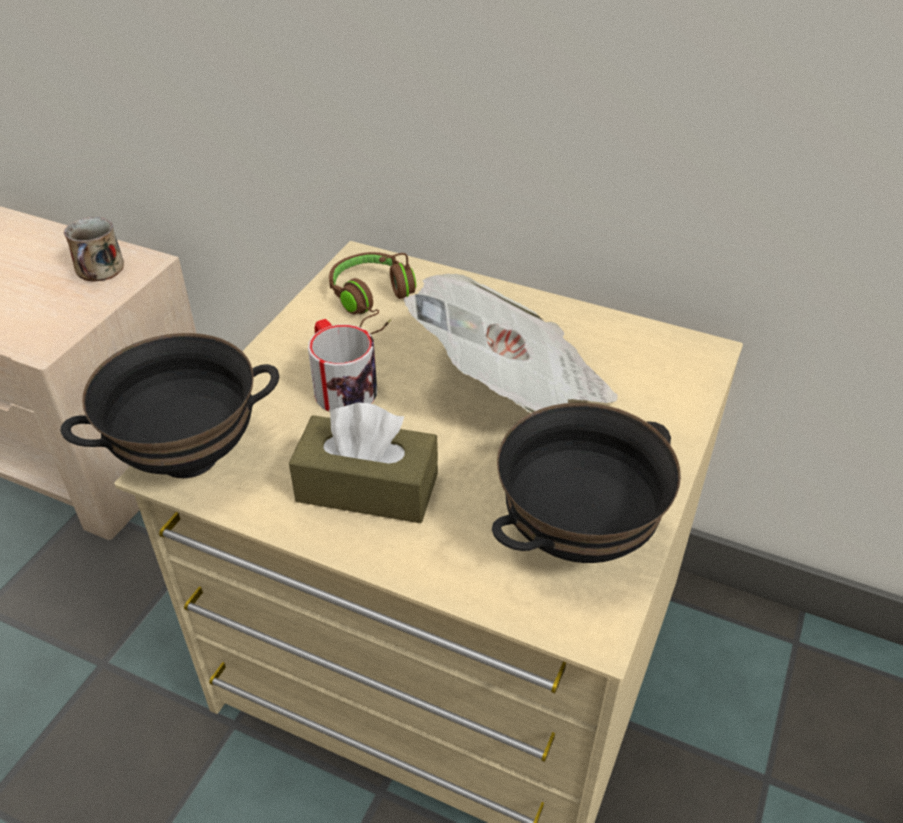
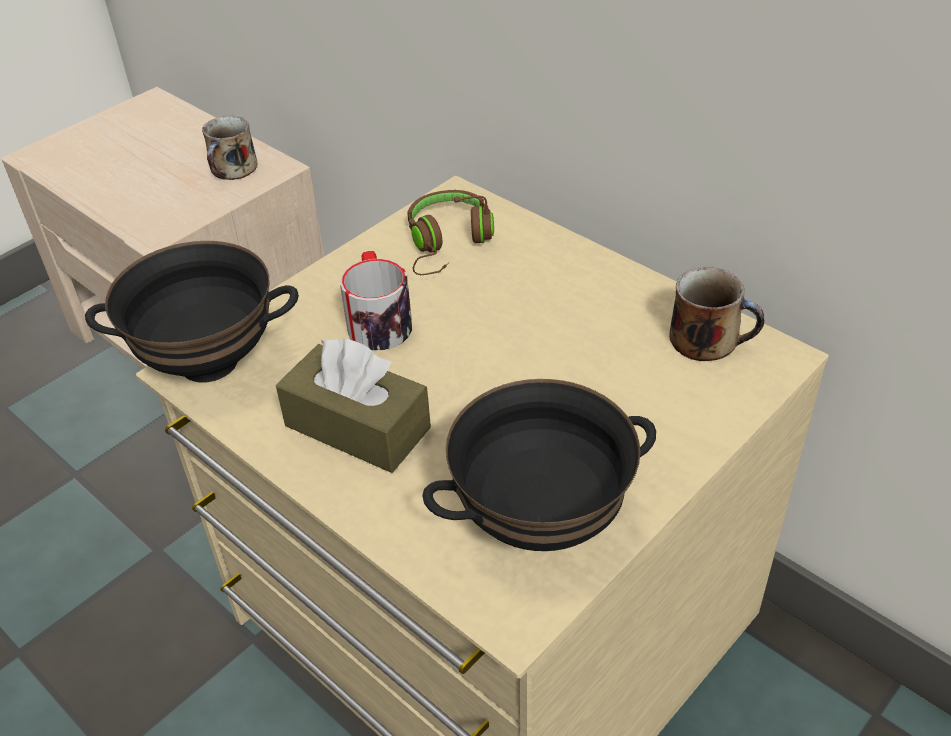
camera: 20 degrees right, 0 degrees up
(513, 388) = (548, 356): newspaper -> none
(641, 348) = (708, 339): none -> mug

